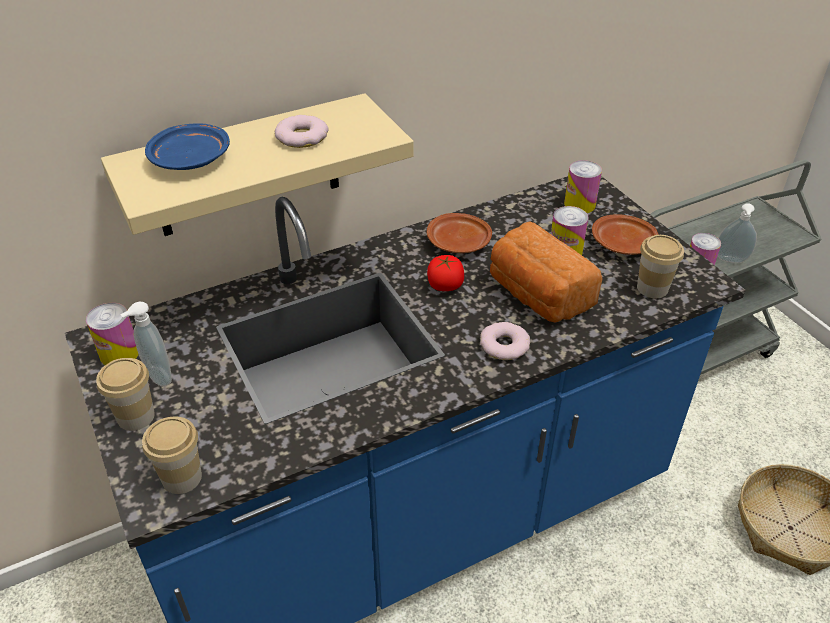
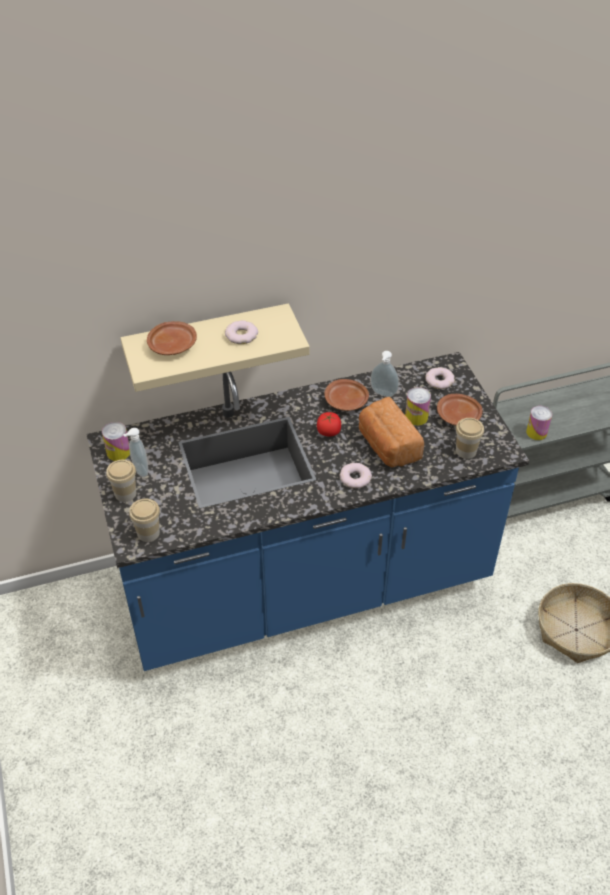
camera: 10 degrees right, 5 degrees up
(191, 159) = (173, 345): blue plate -> brown plate
(579, 204) = (439, 380): can -> donut
(731, 260) = (565, 427): soap dispenser -> soap dispenser (383, 394)

